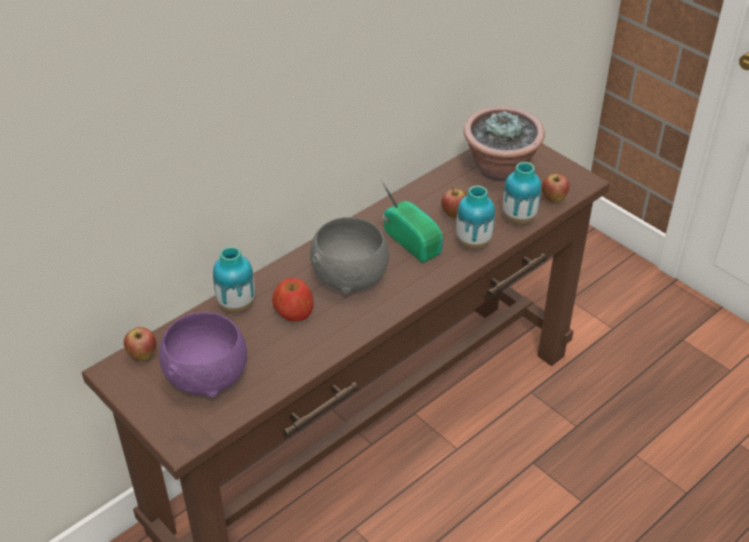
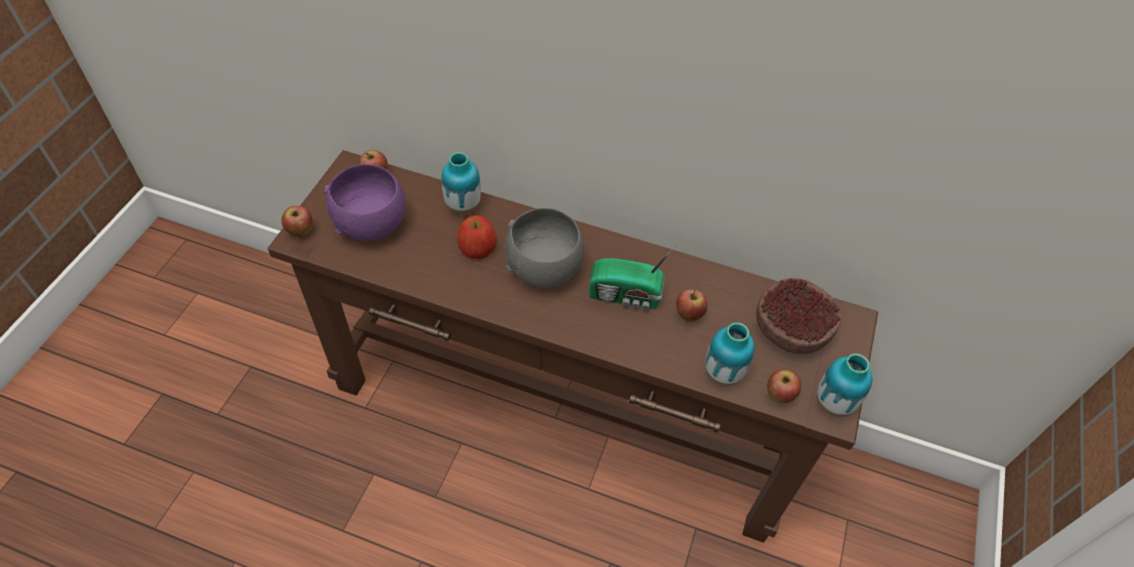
camera: 60 degrees right, 10 degrees up
(174, 436) = (301, 232): none -> apple
(412, 240) = (626, 296): radio -> radio turned 75 degrees clockwise
(473, 243) = (656, 347): vase -> vase (833, 404)
(500, 169) = (792, 329): potted plant -> bowl

